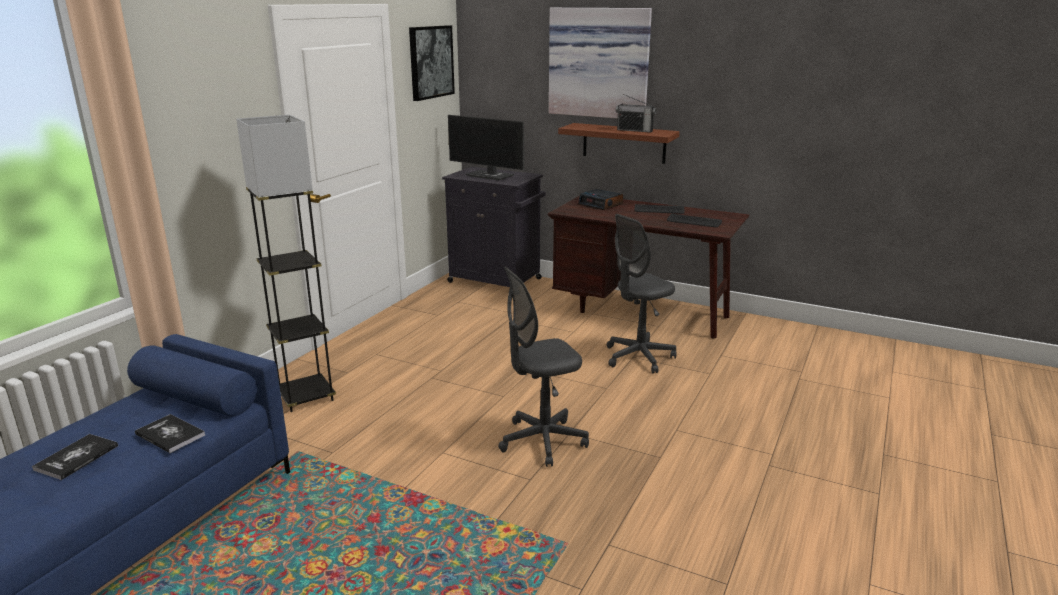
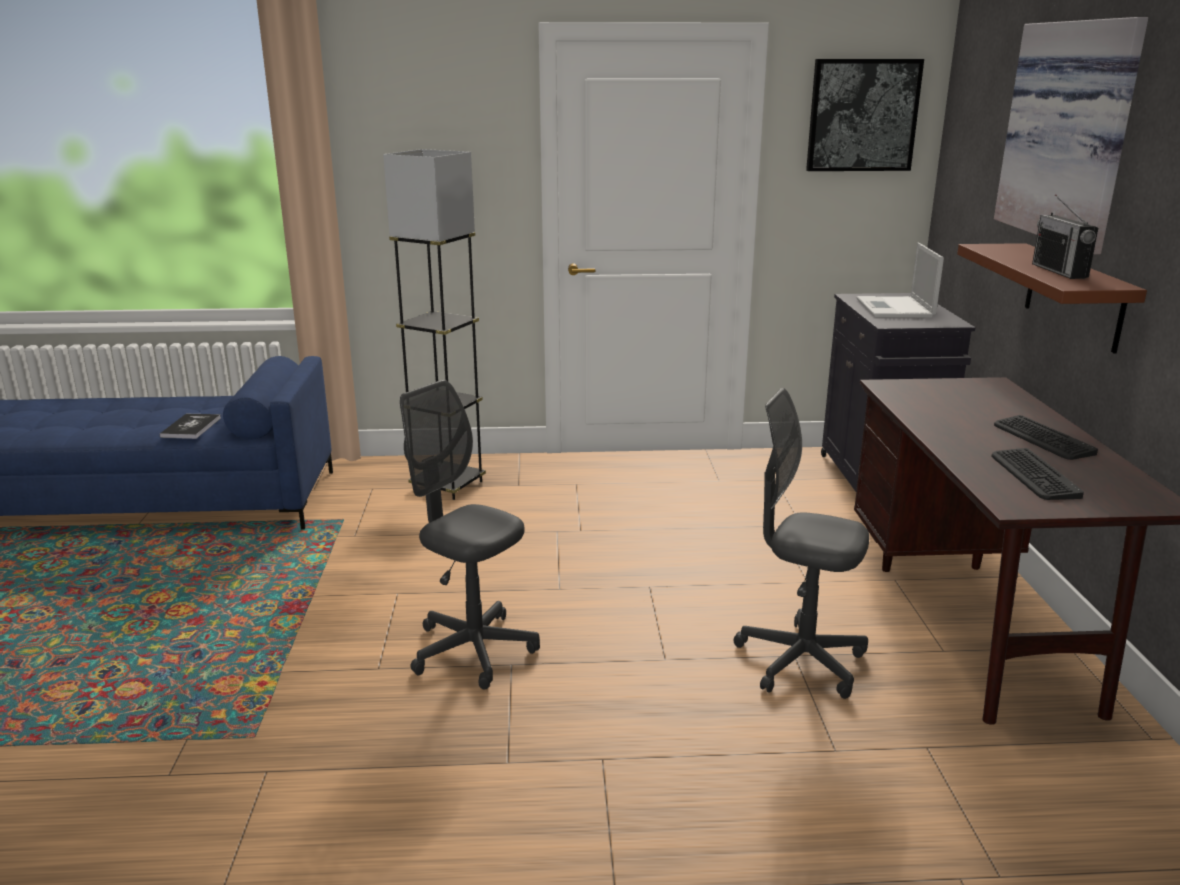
camera: 60 degrees right, 0 degrees up
(76, 458) = (141, 413): book -> none
(491, 176) = (895, 308): monitor -> laptop
(601, 204) = (978, 398): alarm clock -> none

